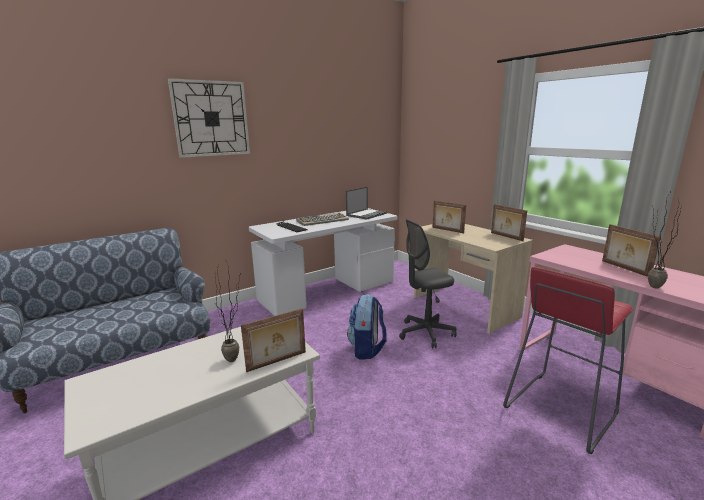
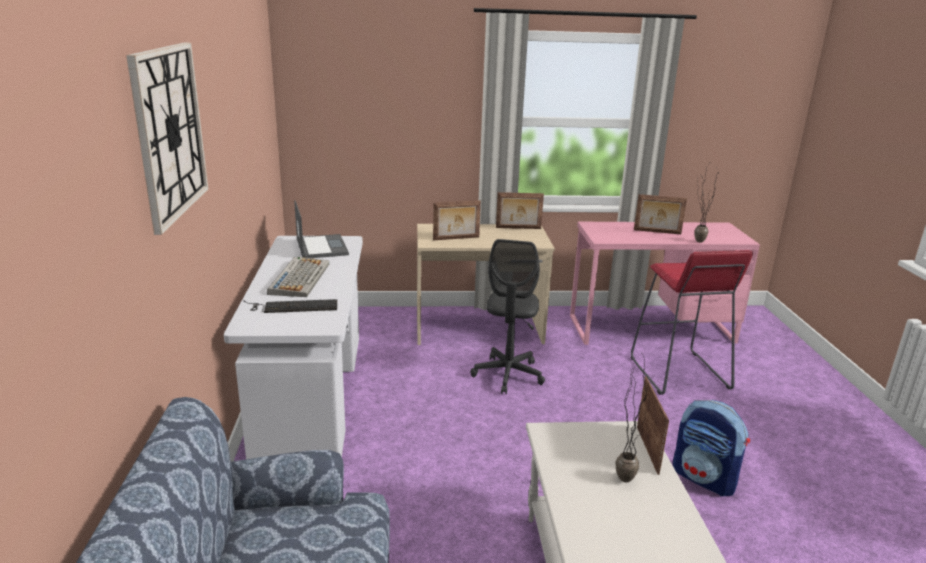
camera: 60 degrees left, 5 degrees up
(367, 349) = (503, 424): backpack -> backpack (705, 478)

